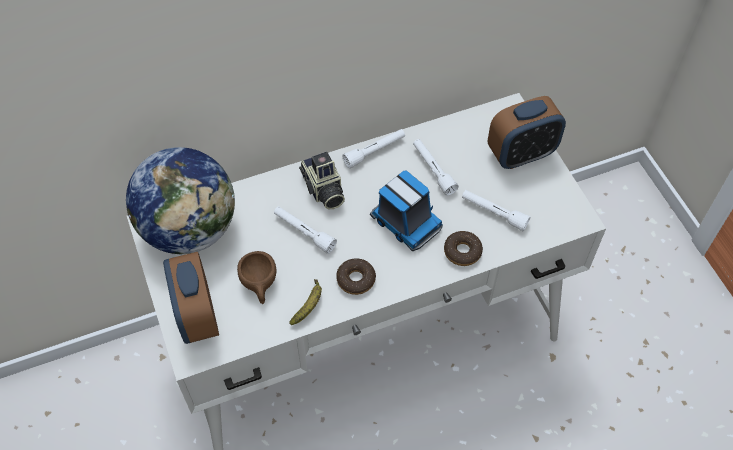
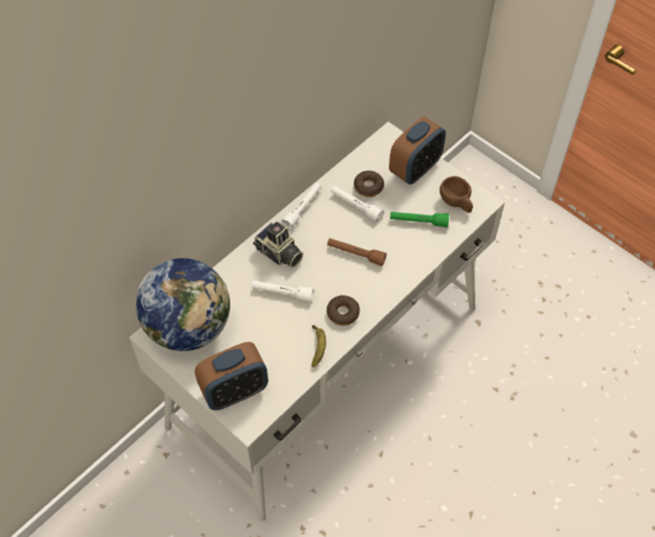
camera: 25 degrees left, 0 degrees up
(197, 316) = (235, 391): alarm clock -> alarm clock turned 75 degrees counterclockwise
(260, 285) = (271, 348): brown cup -> brown cup (456, 203)
(405, 221) = (356, 254): toy truck -> brown flashlight
(462, 251) = (411, 260): donut -> donut (368, 187)
(494, 213) = (418, 222): white flashlight -> green flashlight

